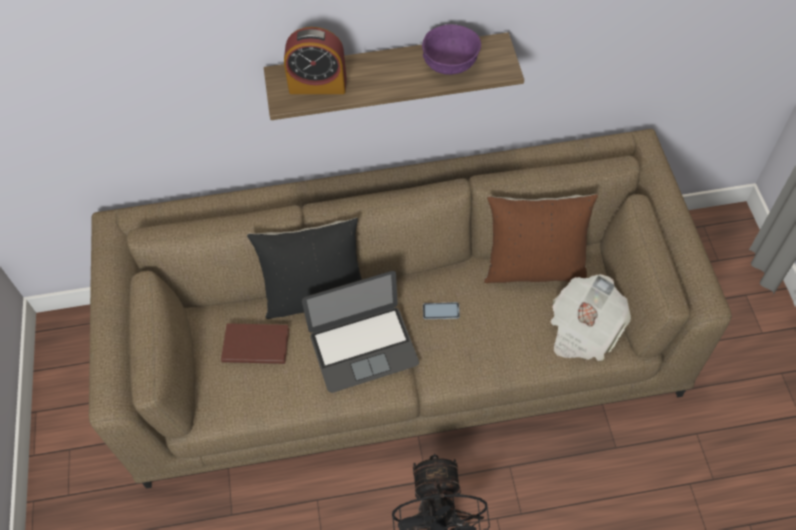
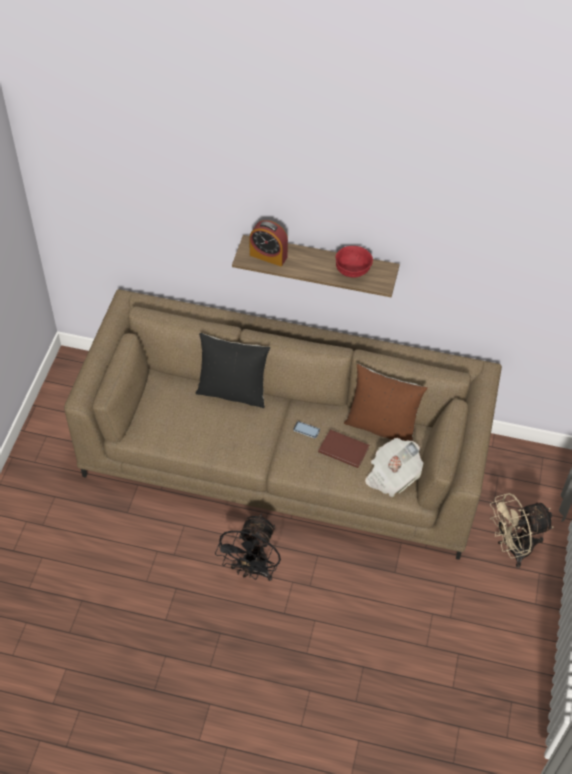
camera: 20 degrees right, 5 degrees down
(255, 344) = (181, 405): brown book -> brown book (343, 449)
(363, 348) = (246, 433): laptop -> none
(450, 65) = (352, 271): purple bowl -> red bowl
(734, 355) = (512, 548): none -> beige fan

